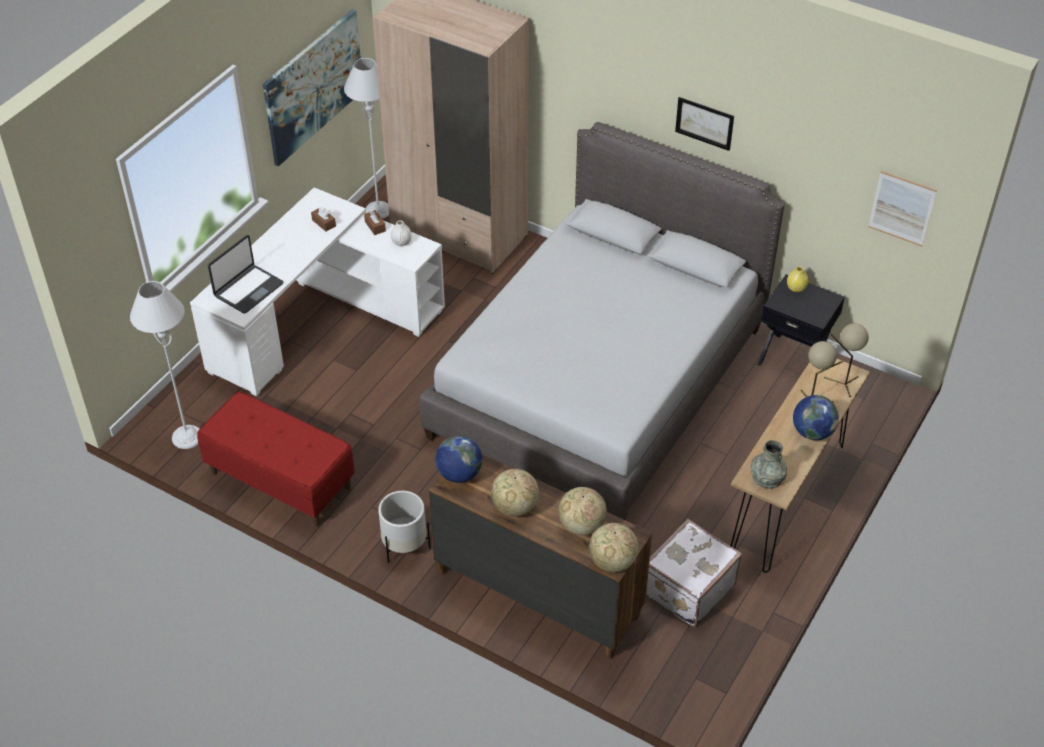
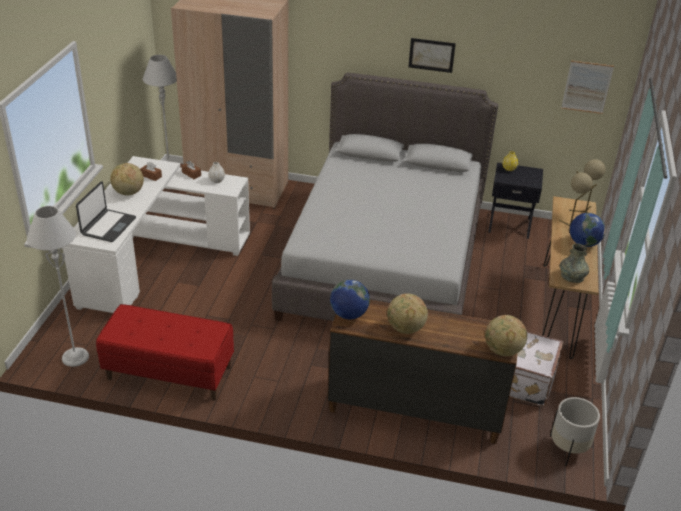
camera: 20 degrees left, 10 degrees down
(313, 86) = (123, 76): picture -> none
(404, 545) = (293, 399): white planter -> white planter (568, 449)
(581, 525) = (464, 330): globe -> globe (128, 192)

